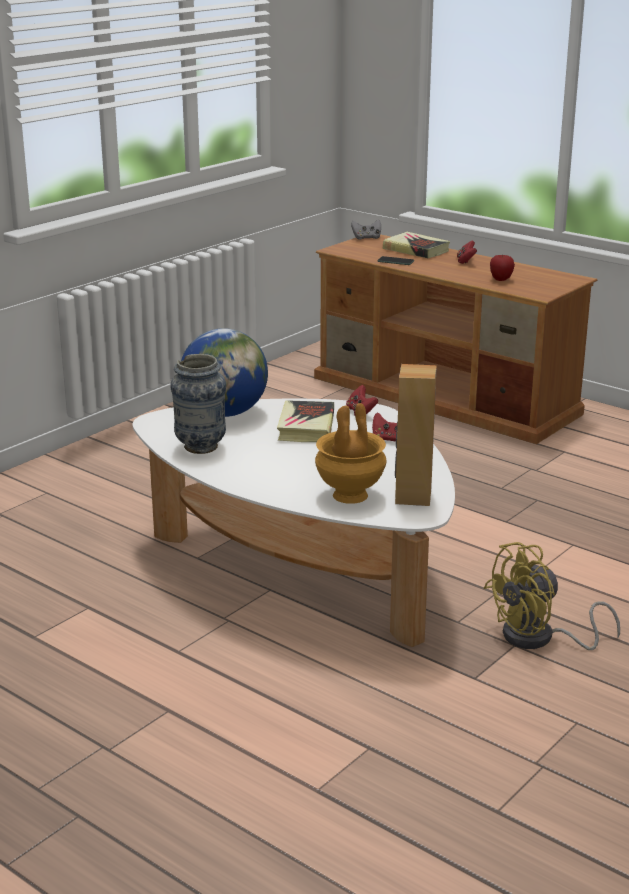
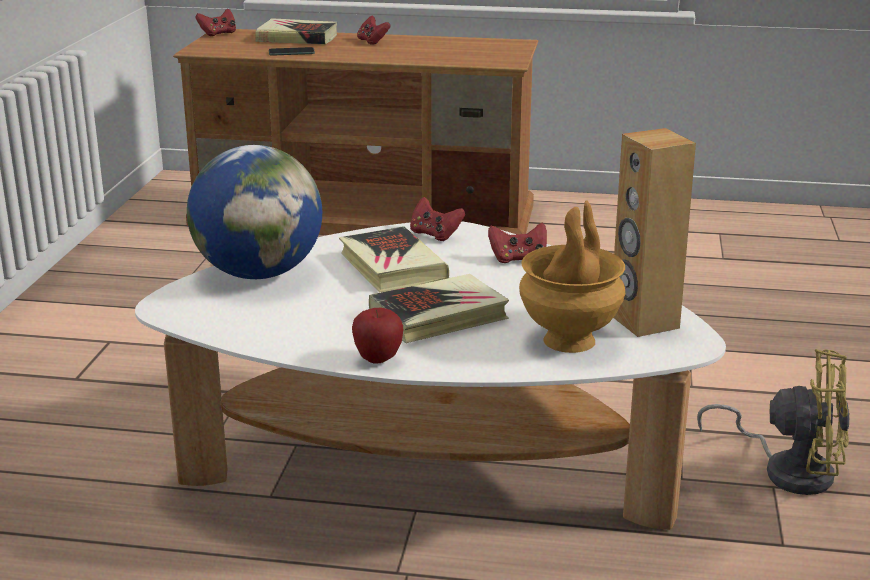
camera: 30 degrees left, 0 degrees up
(200, 447) = (284, 326): vase -> none
(293, 463) = (439, 316): none -> book
(366, 238) = (218, 34): grey game controller -> red game controller
(501, 280) = (441, 54): apple -> apple (378, 359)
(539, 639) = (788, 470): yellow fan -> yellow fan turned 105 degrees counterclockwise

